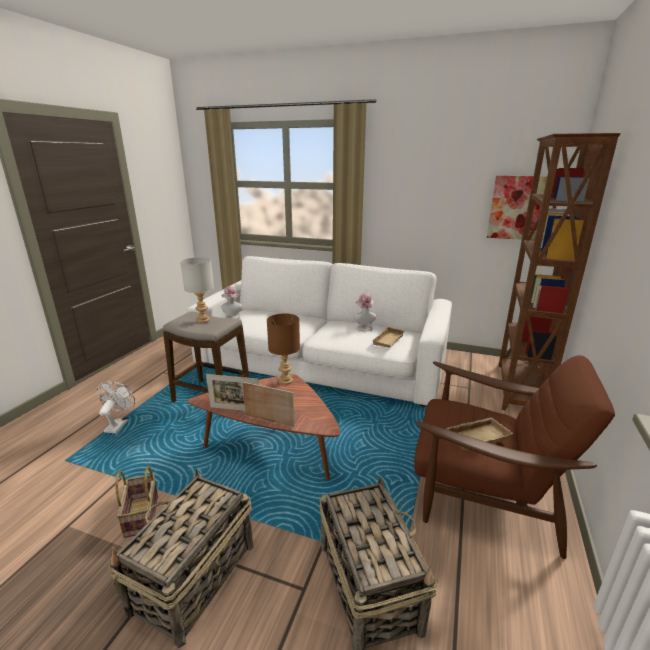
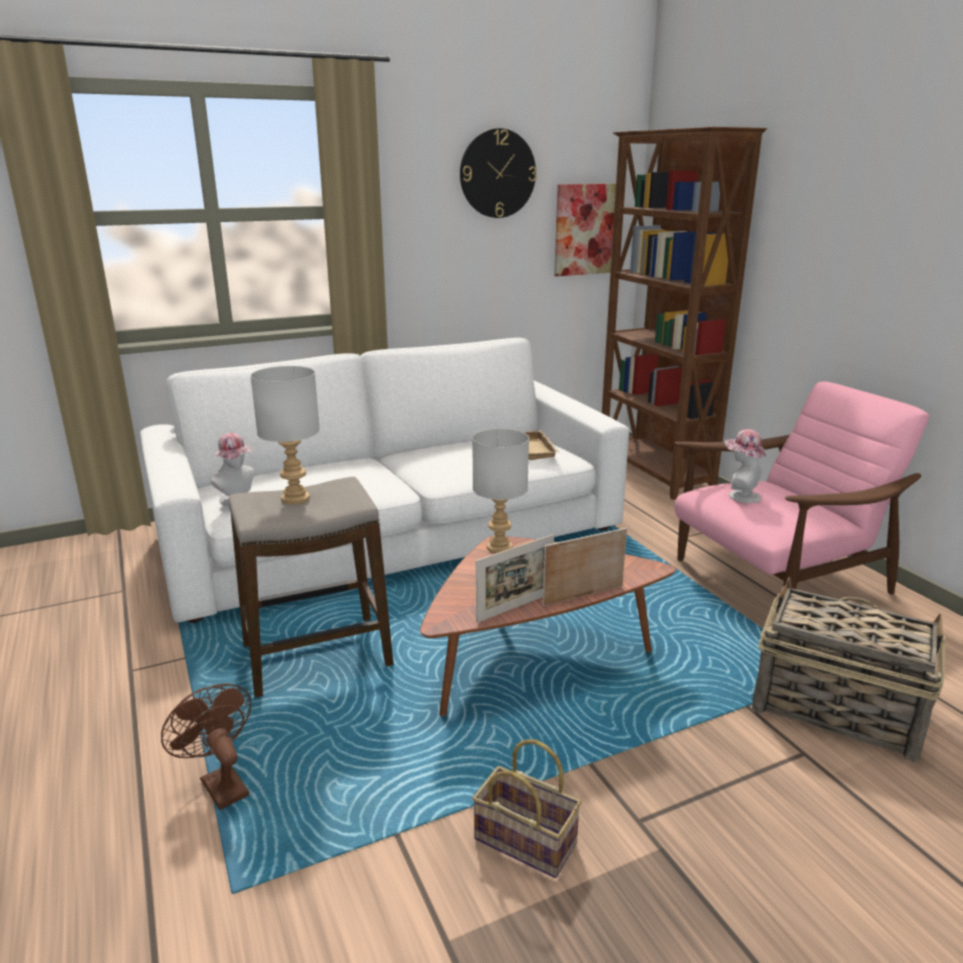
camera: 45 degrees left, 0 degrees up
(118, 424) = (220, 783): white fan -> brown fan
(193, 578) = (709, 835): basket -> none
(285, 381) = (499, 548): brown table lamp -> grey table lamp
(364, 327) = (472, 445): hat -> hat (740, 495)
(449, 167) = (497, 174): none -> wall clock
(477, 436) = (788, 504): beige tray -> none
(484, 491) = (777, 578): brown armchair -> pink armchair

